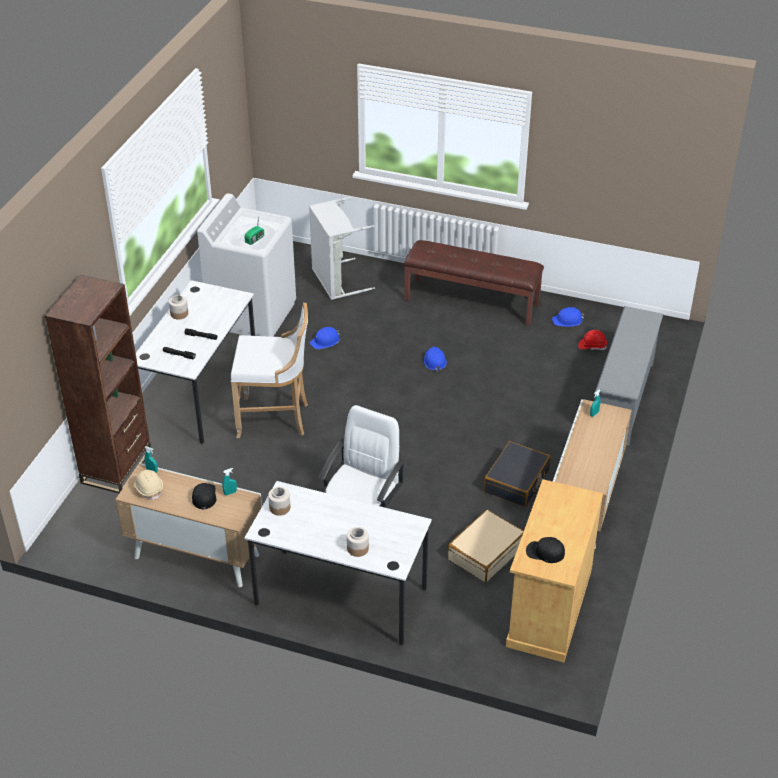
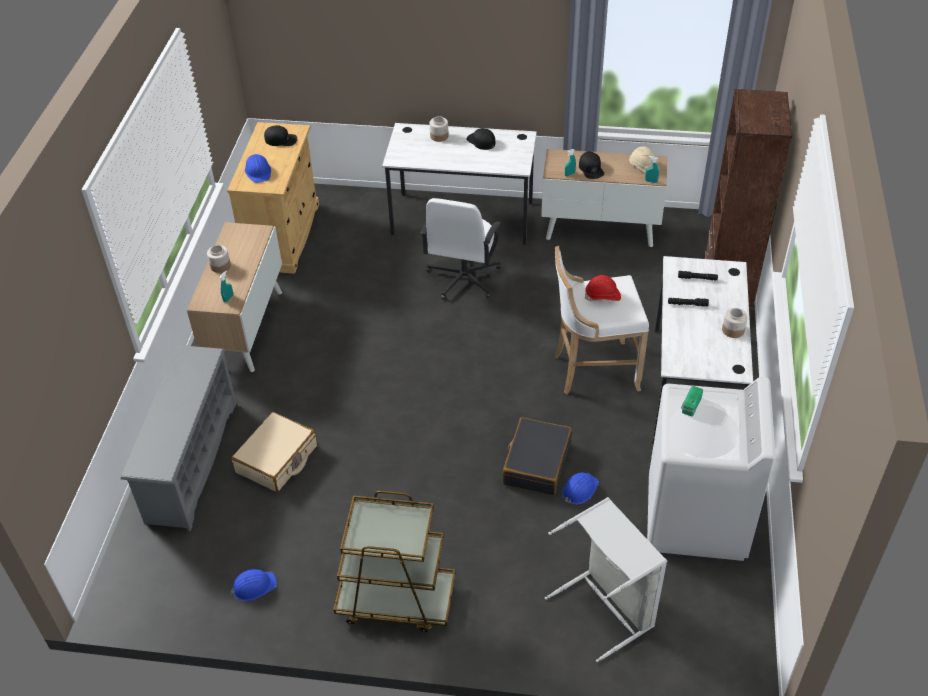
camera: 170 degrees right, 5 degrees up
(279, 507) = (517, 155): jar -> jar (220, 266)
(312, 533) = (481, 141): none -> black cap
(434, 361) = (430, 481): blue hard hat -> blue hard hat (258, 171)
(472, 301) = (395, 600): brown bench -> brown cart
(485, 553) = (342, 270): beige suitcase -> beige suitcase (277, 459)
(517, 481) = (316, 341): black suitcase -> black suitcase (536, 463)
(592, 346) = (222, 542): red hard hat -> red hard hat (602, 296)

